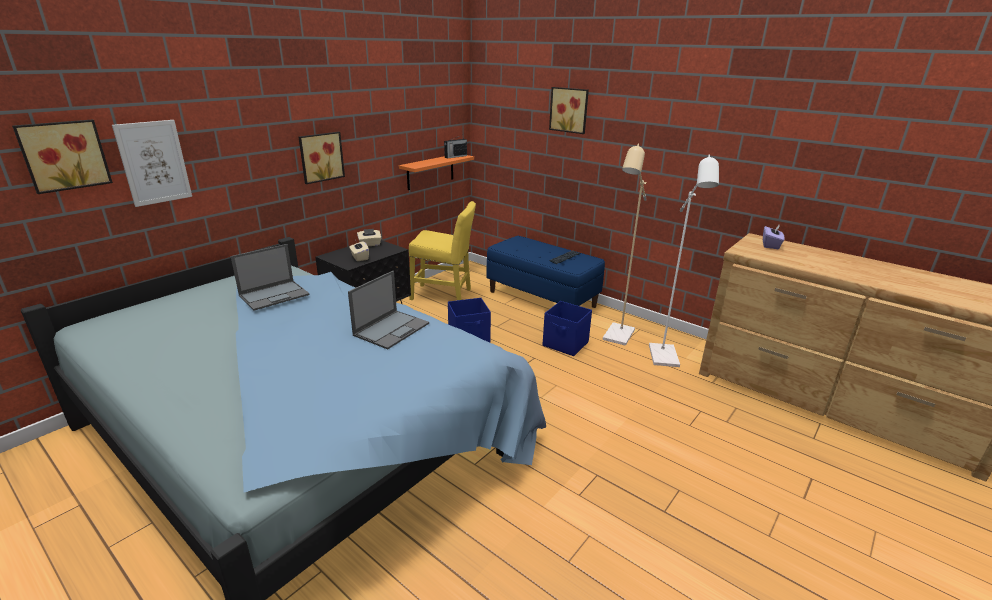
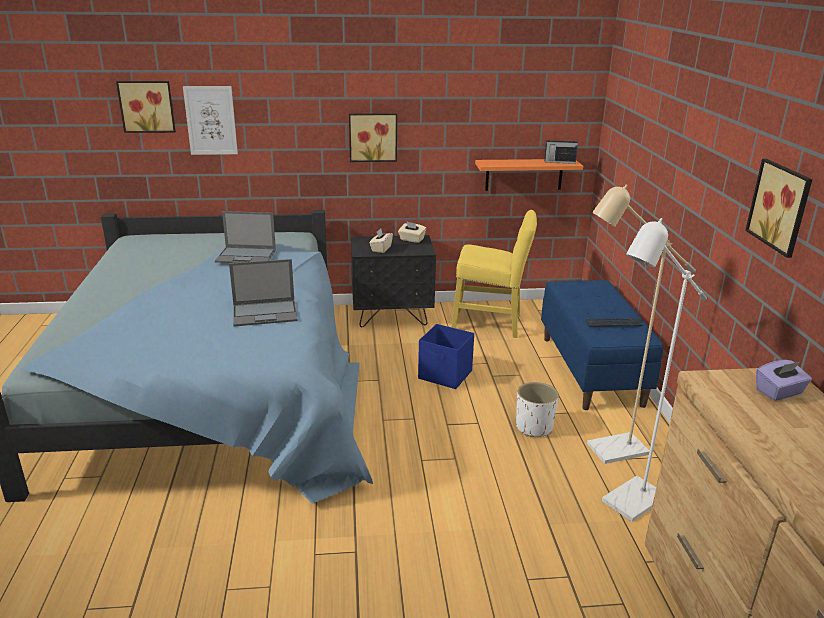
camera: 45 degrees right, 0 degrees up
(444, 295) = (490, 323): yellow chair -> yellow chair turned 45 degrees counterclockwise
(566, 344) = (534, 427): blue storage box -> white planter
(569, 110) = (670, 124): picture -> picture (782, 206)

